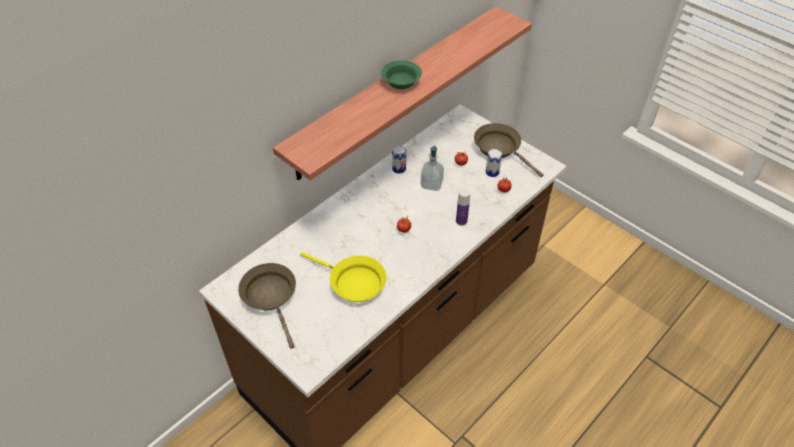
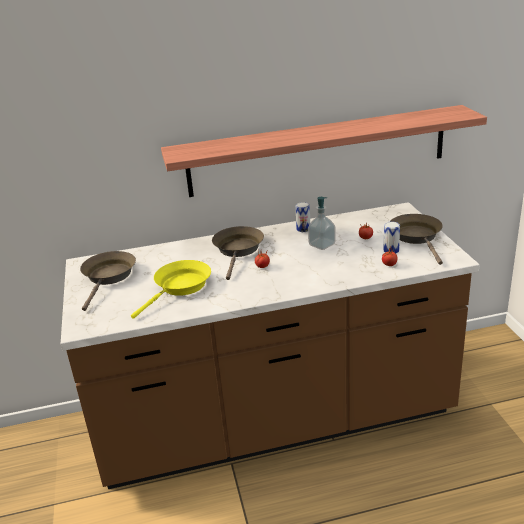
camera: 35 degrees right, 20 degrees down
(353, 282) = (180, 287): yellow frying pan -> yellow frying pan turned 120 degrees counterclockwise
(364, 216) = (238, 250): none -> brown frying pan
(402, 82) = (312, 131): green bowl -> none
(461, 221) = (322, 275): bottle -> none

